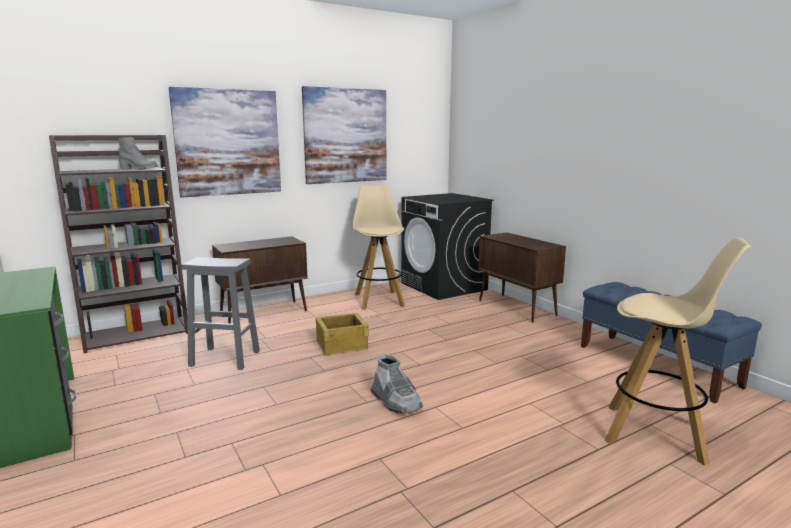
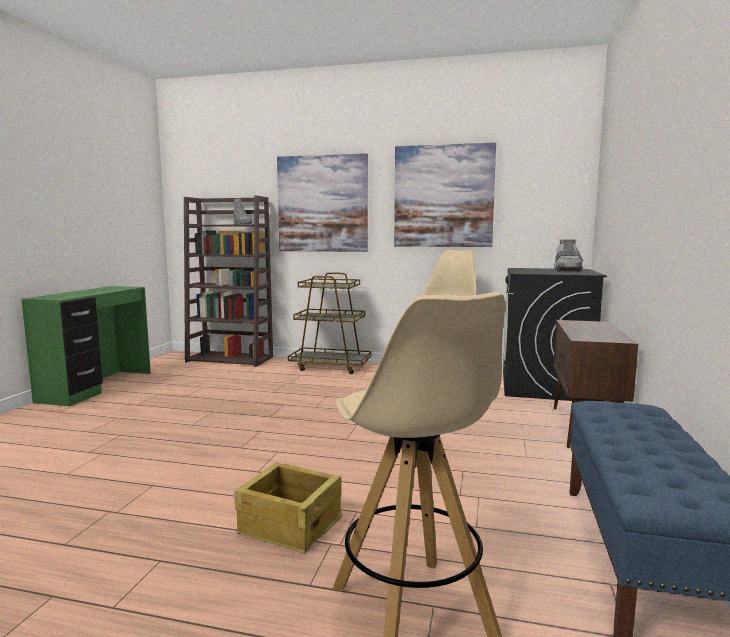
camera: 45 degrees right, 5 degrees down
(226, 358) = (237, 387): grey stool -> none
(264, 312) = (331, 367): brown cabinet -> brown cart
(341, 345) = (325, 403): crate -> crate (290, 524)
(396, 402) = (258, 456): grey boot -> grey boot (567, 270)

